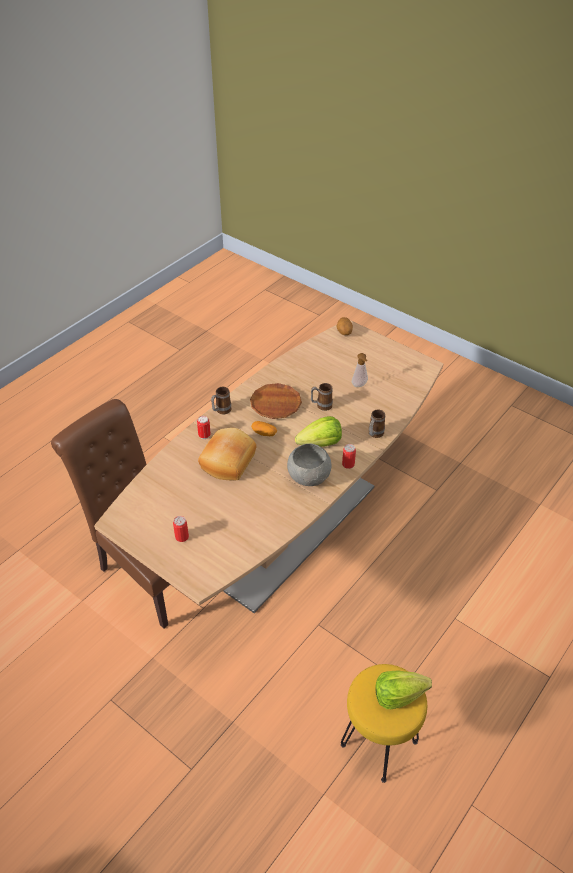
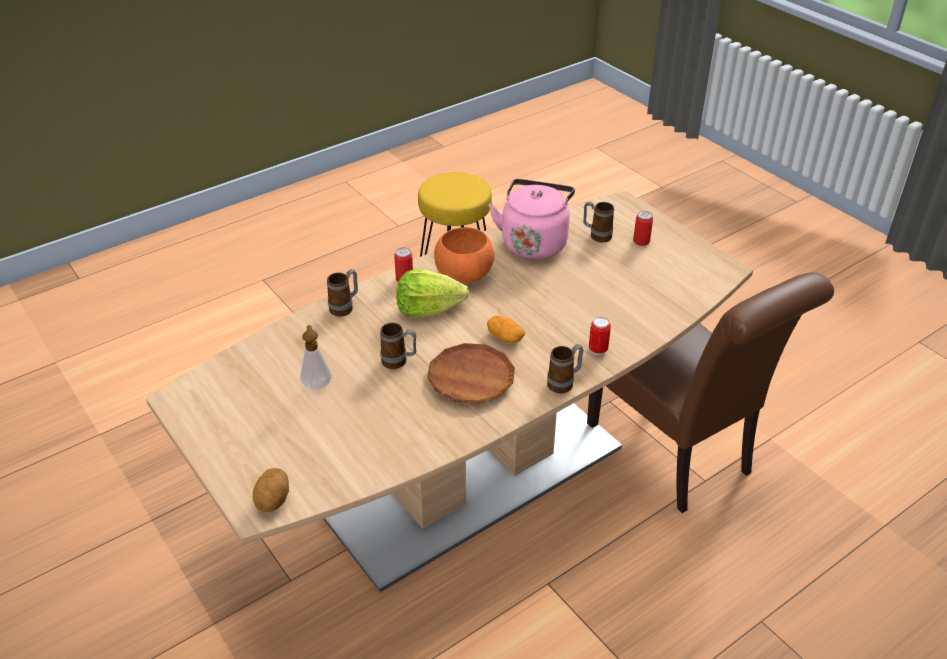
camera: 165 degrees left, 5 degrees down
(218, 536) = (596, 235): none -> mug
(227, 461) = (570, 309): bread -> none
(266, 518) = (534, 242): none -> pink kettle
(309, 476) = (463, 274): grey bowl -> orange bowl
(398, 695) = (444, 187): lettuce -> none

